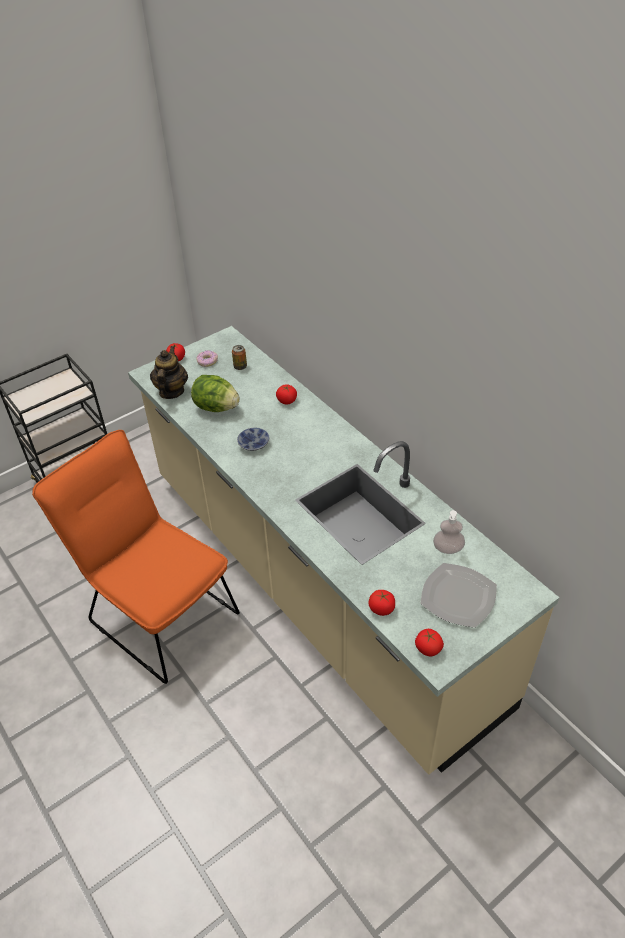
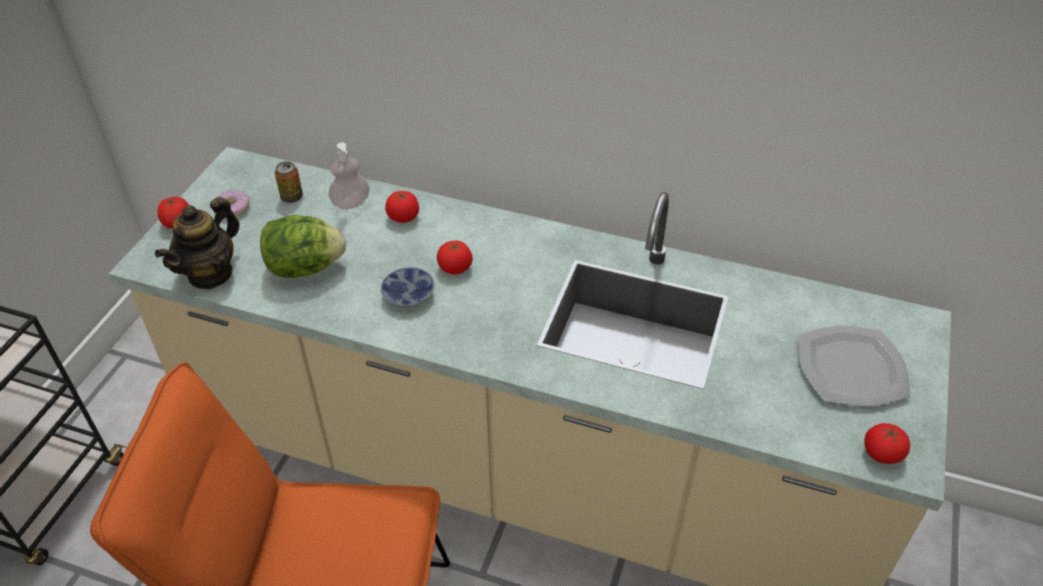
camera: 35 degrees left, 0 degrees up
(171, 391) = (210, 273): teapot -> teapot turned 120 degrees counterclockwise
(381, 609) = (781, 433): tomato -> tomato (455, 268)
(448, 548) = (783, 315): soap dispenser -> soap dispenser (351, 203)

